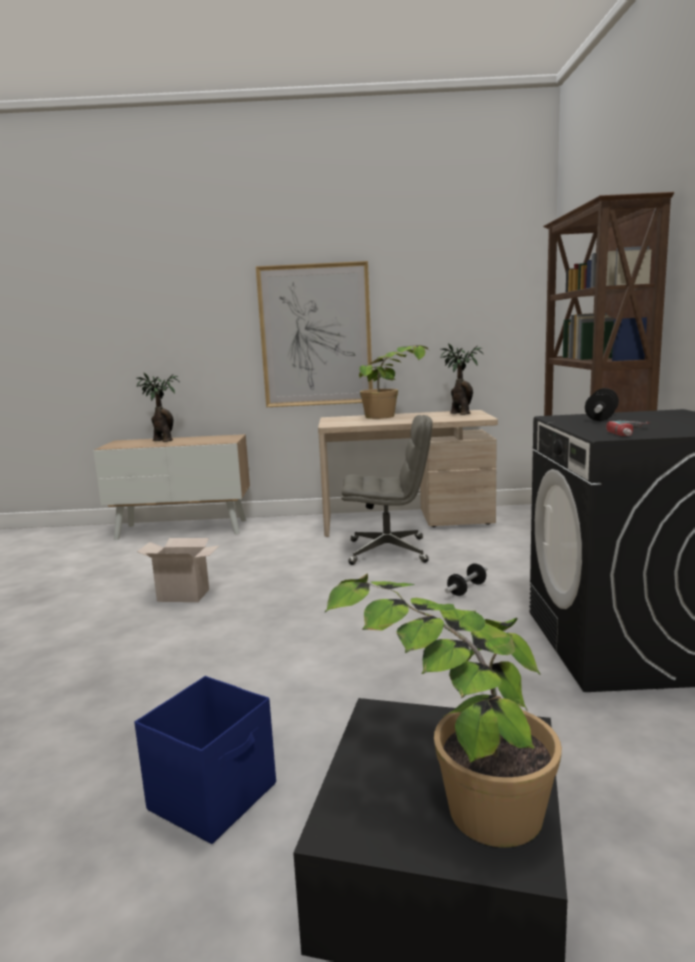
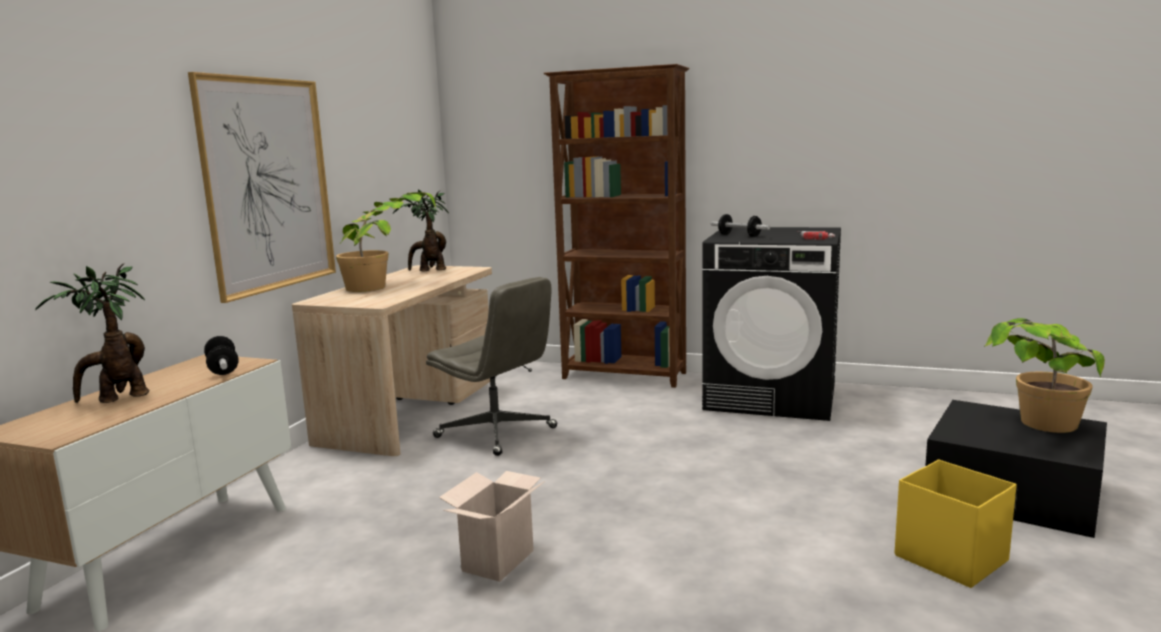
camera: 70 degrees left, 0 degrees up
(215, 796) = (949, 557): blue storage box -> yellow storage box
(389, 551) = (497, 433): grey office chair -> grey office chair turned 105 degrees clockwise
(467, 589) = (635, 420): dumbbell -> dumbbell (223, 368)

